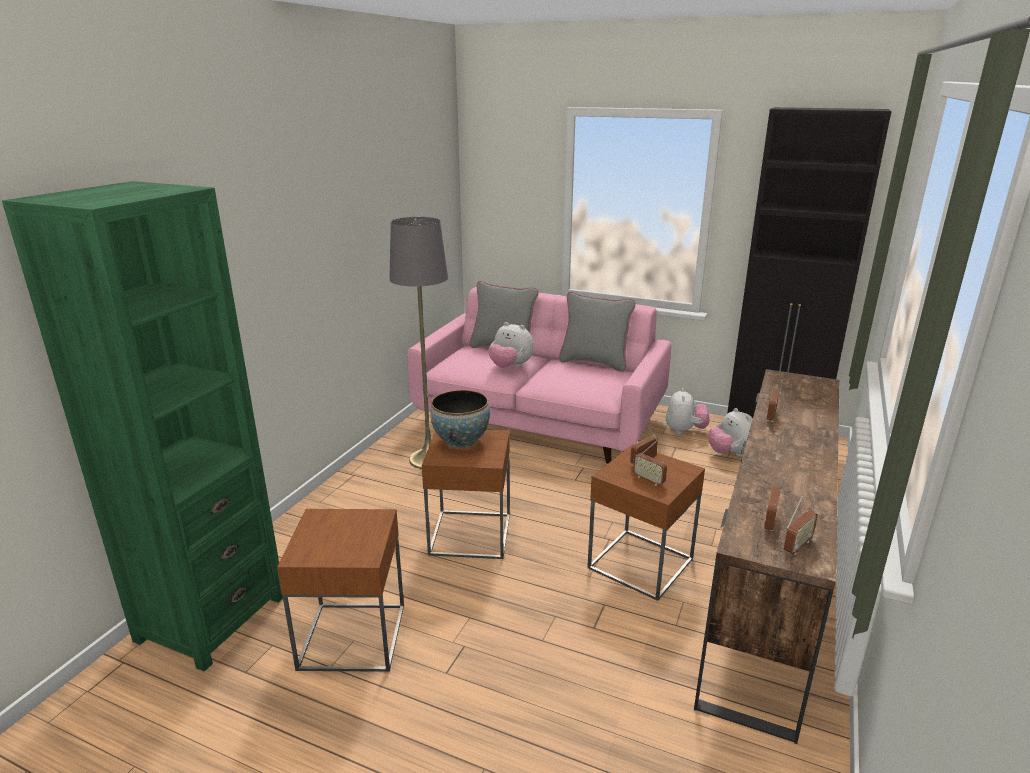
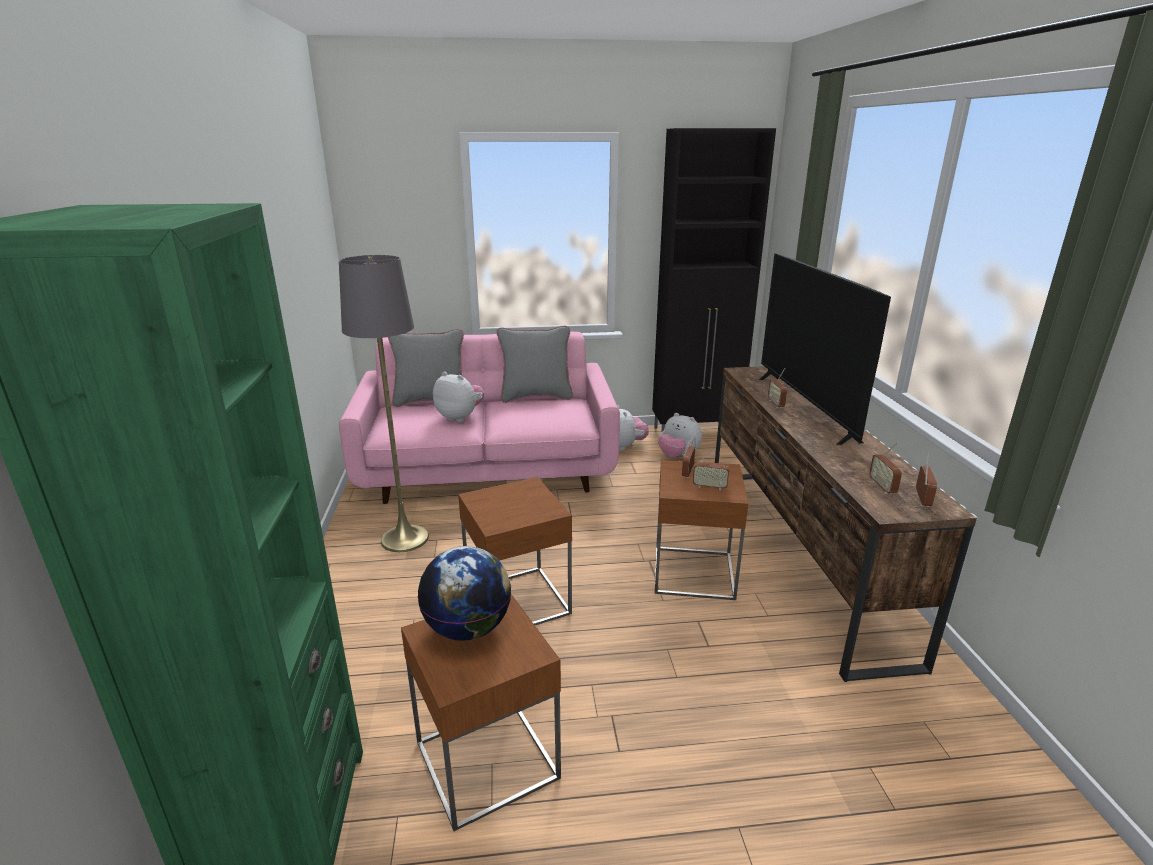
camera: 30 degrees left, 0 degrees up
(344, 524) = (468, 628): none -> globe
(461, 441) = (500, 500): bowl -> none
(510, 367) = (460, 417): plush toy -> plush toy turned 150 degrees counterclockwise
(800, 427) = (805, 407): none -> television

